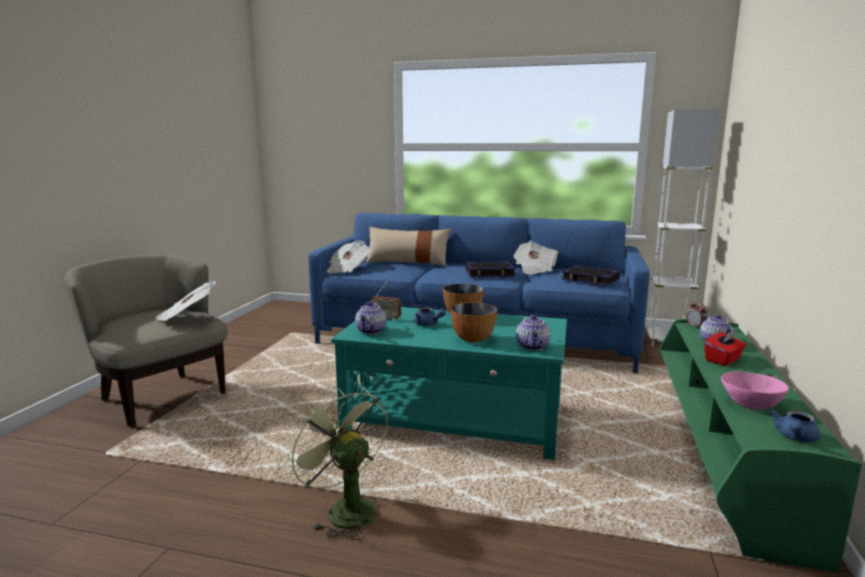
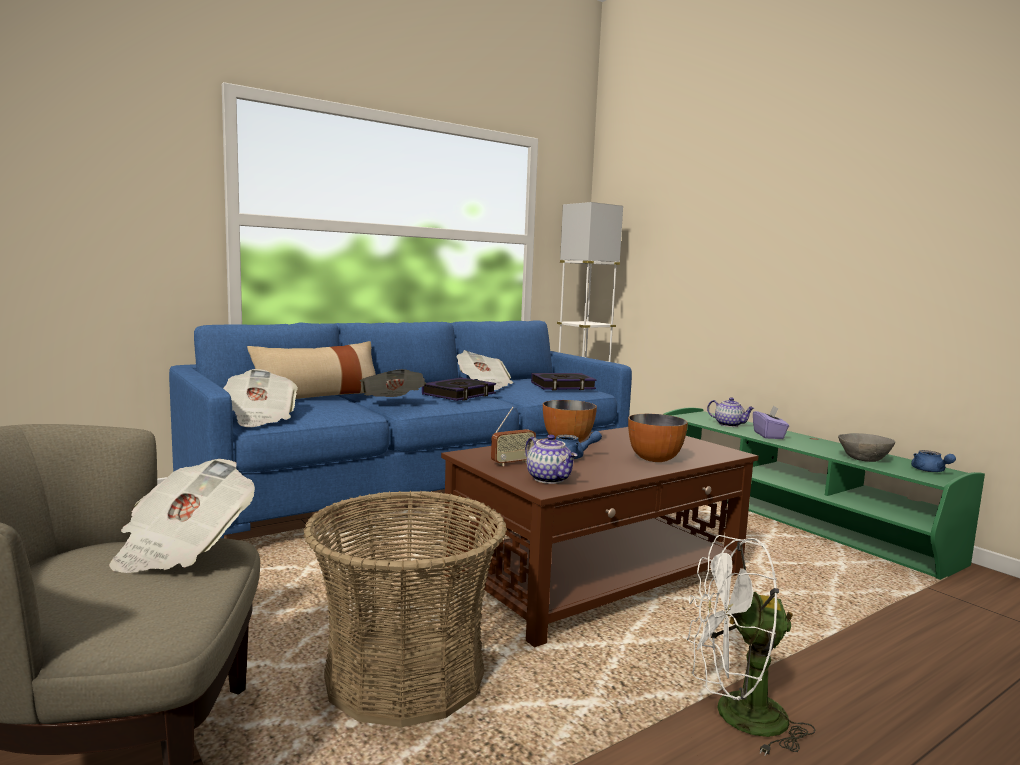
camera: 50 degrees left, 5 degrees down
(272, 415) = (404, 677): none -> basket
(344, 509) = (736, 717): green fan -> white fan
(432, 272) = (392, 403): none -> newspaper
(455, 419) = (598, 576): turquoise coffee table -> brown coffee table
(533, 347) = (710, 452): teapot -> none
(695, 326) = (685, 416): alarm clock -> none
(723, 360) = (769, 435): red tissue box -> purple tissue box
(751, 404) = (863, 459): pink bowl -> grey bowl

